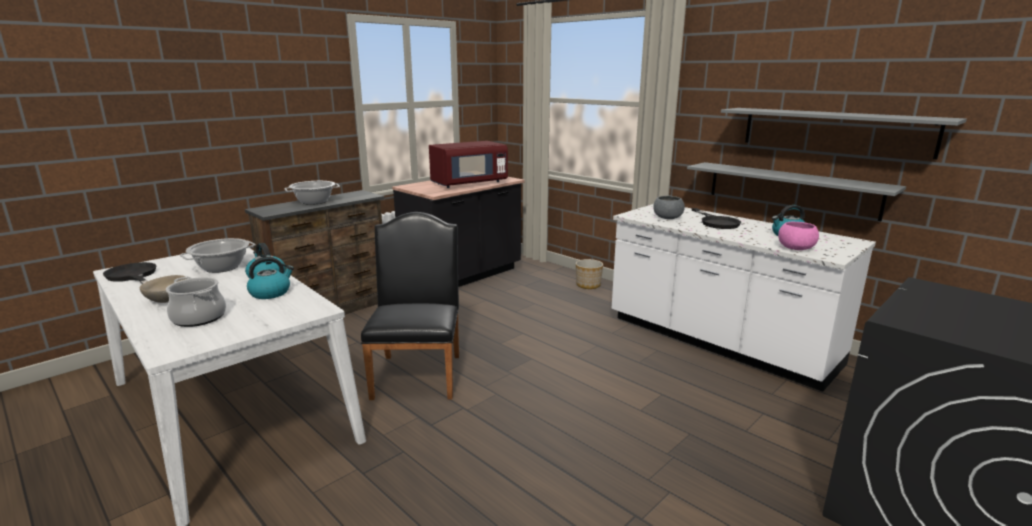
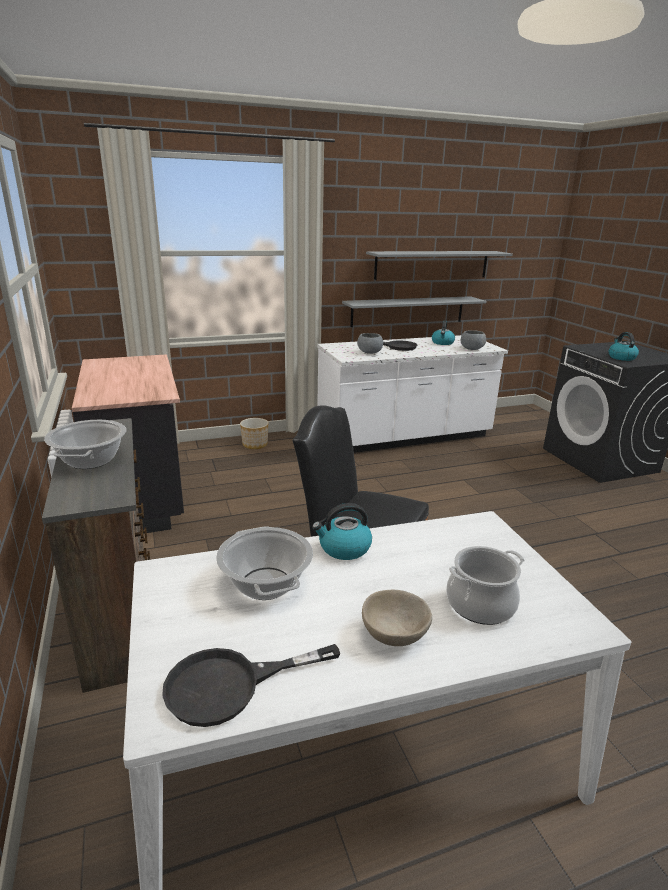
camera: 65 degrees left, 5 degrees up
(271, 293) = (412, 548): kettle -> kettle (621, 357)
(469, 183) = (141, 374): red microwave -> none
(796, 248) = (472, 349): pink bowl -> grey bowl

